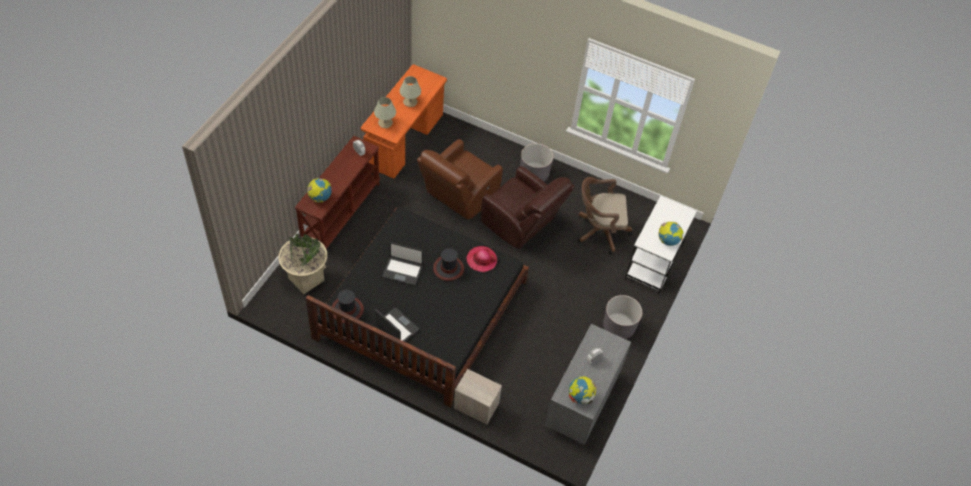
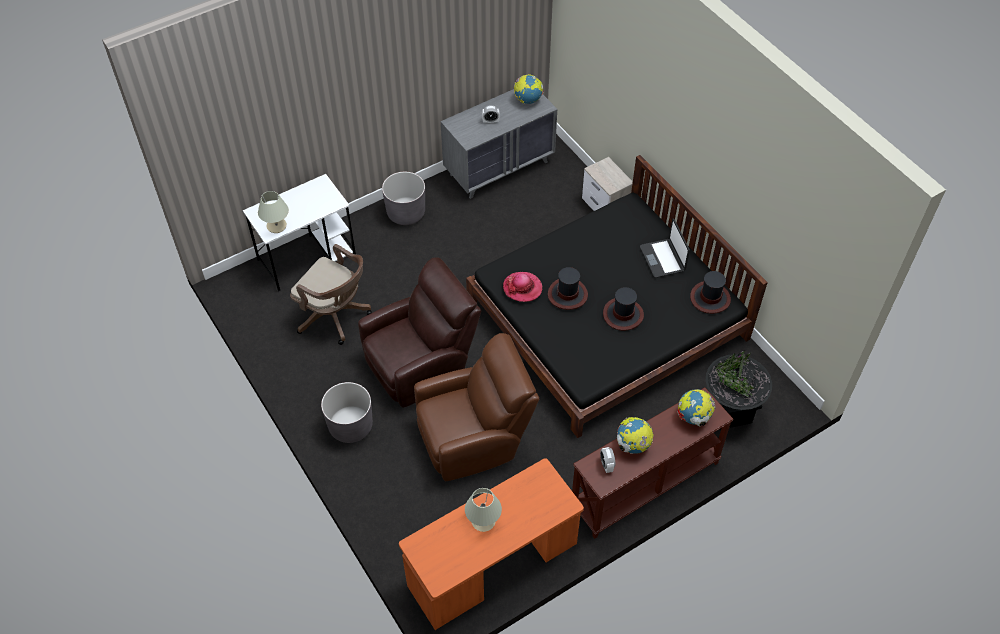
camera: 145 degrees left, 0 degrees up
(306, 279) = (729, 411): beige planter -> black planter
(385, 123) = (542, 499): beige table lamp -> beige table lamp (276, 226)
(402, 271) = (623, 315): laptop -> hat
(521, 225) = (421, 364): brown armchair -> brown armchair turned 75 degrees clockwise
(668, 241) = (308, 193): globe -> globe (632, 445)

